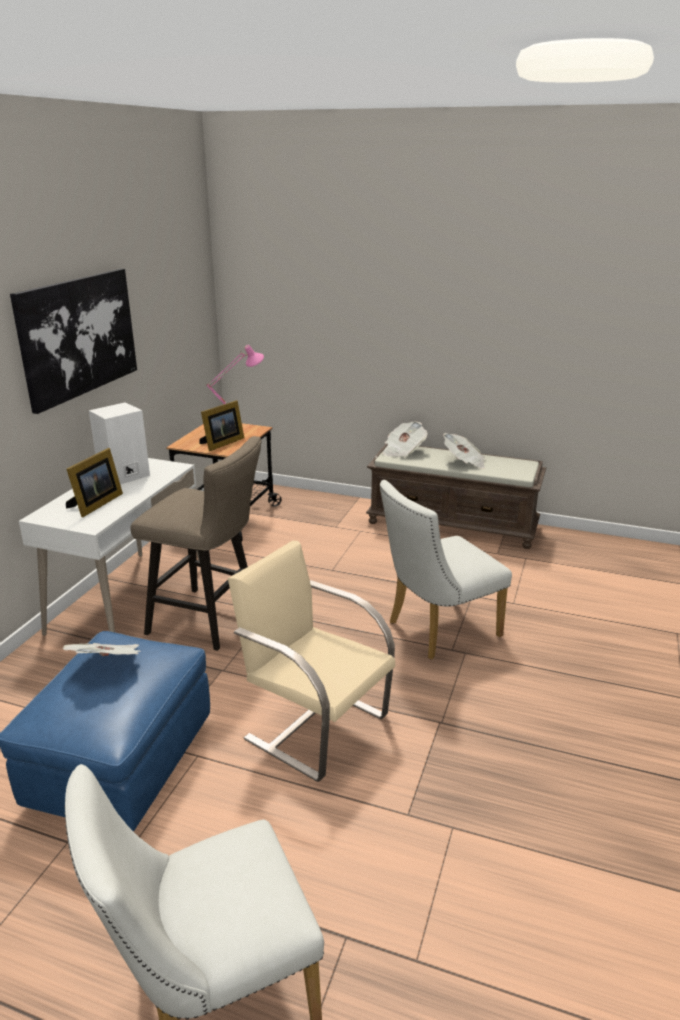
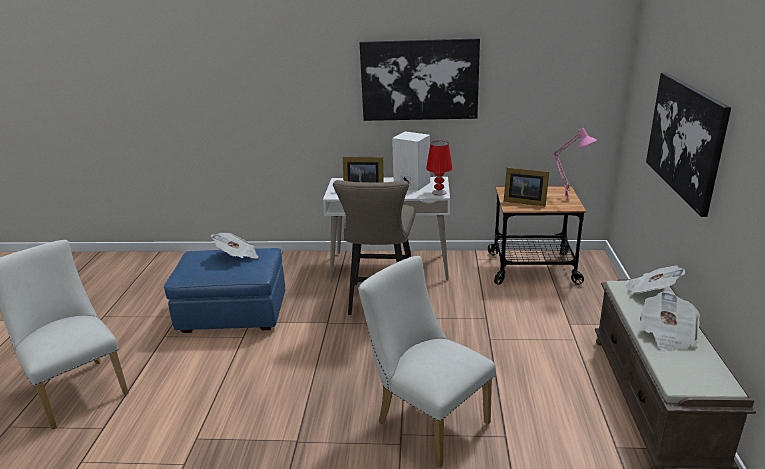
camera: 75 degrees right, 0 degrees up
(172, 466) = (439, 192): none -> red table lamp
(315, 725) = (279, 376): beige chair -> none
(368, 321) = (685, 139): none -> picture

